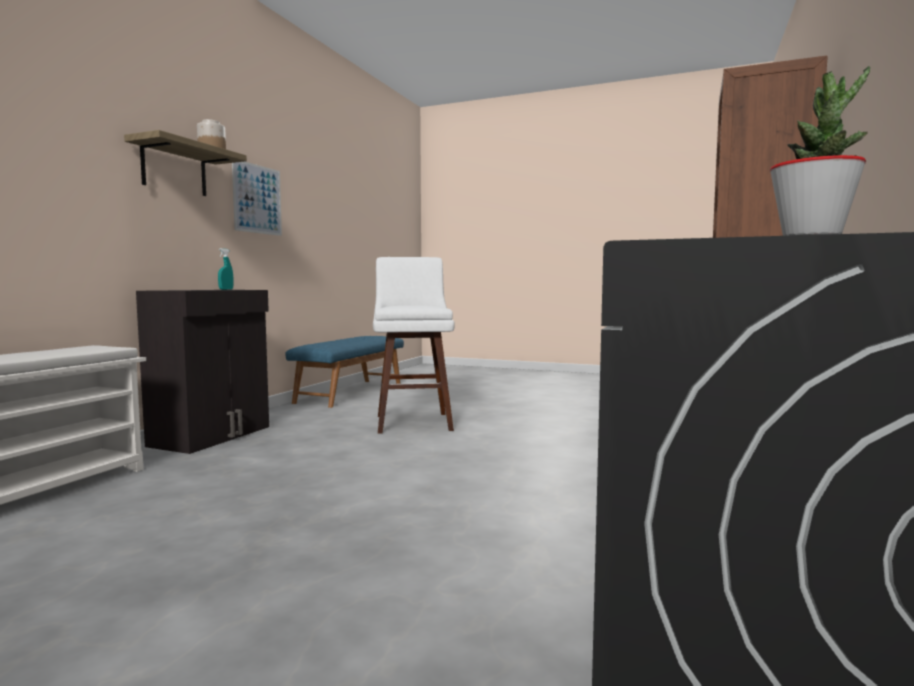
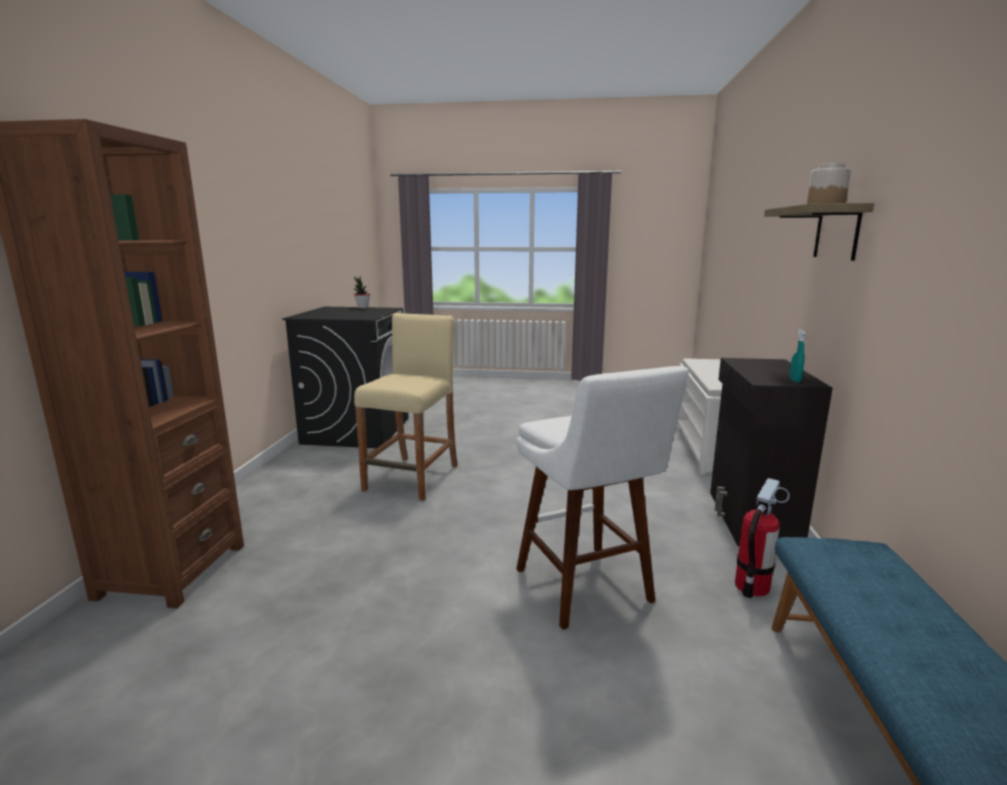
camera: 165 degrees right, 10 degrees up
(257, 199) = (916, 254): picture -> none
(307, 415) = (752, 586): none -> fire extinguisher
(542, 505) = (412, 477): none -> beige stool

